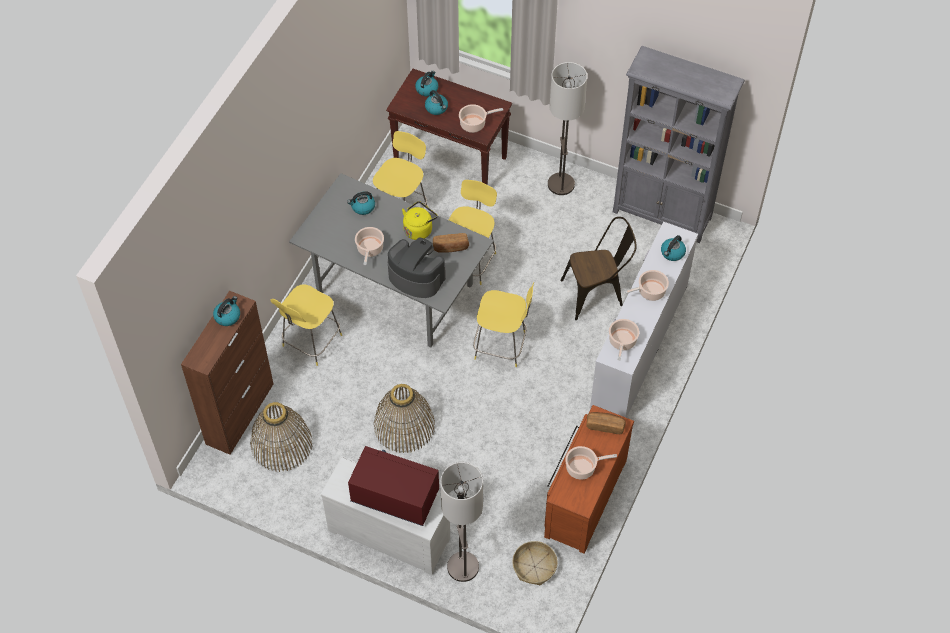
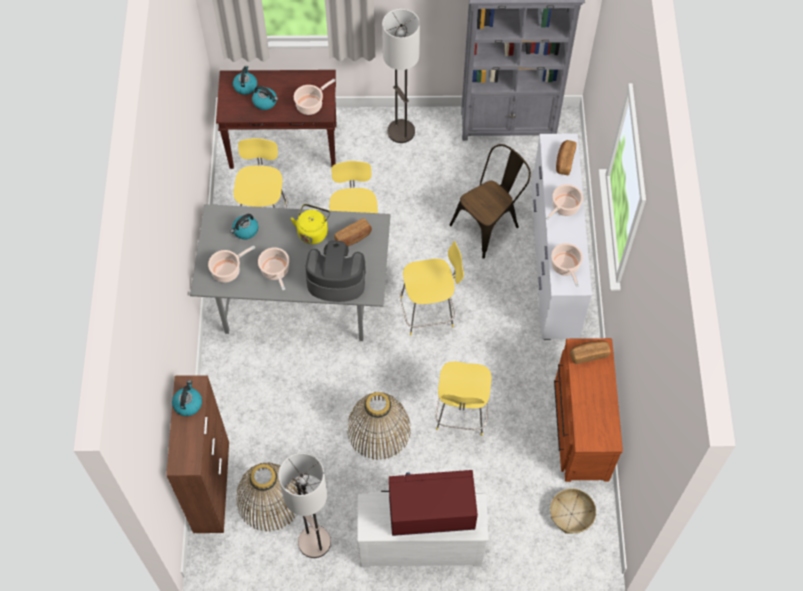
camera: 25 degrees left, 5 degrees up
(310, 342) = (244, 384): yellow stool -> yellow stool (461, 414)
(462, 567) = (506, 544): floor lamp -> floor lamp (314, 542)
(582, 468) = (590, 404): cooking pot -> cooking pot (228, 270)
(672, 253) = (564, 161): kettle -> bread

